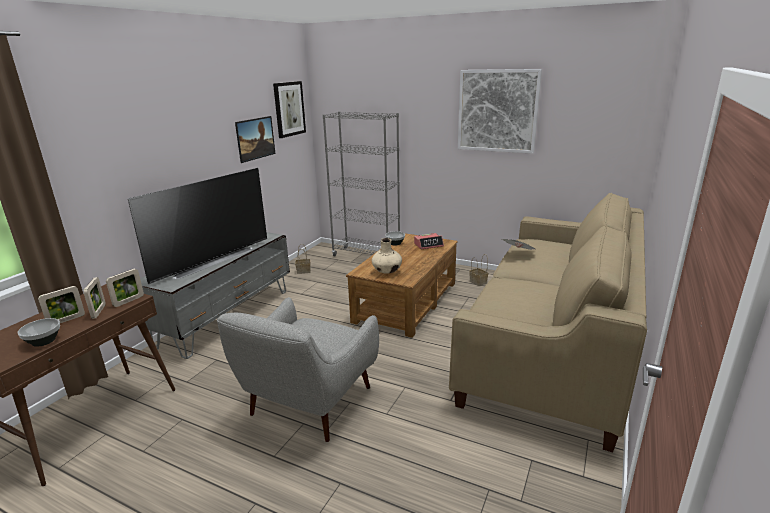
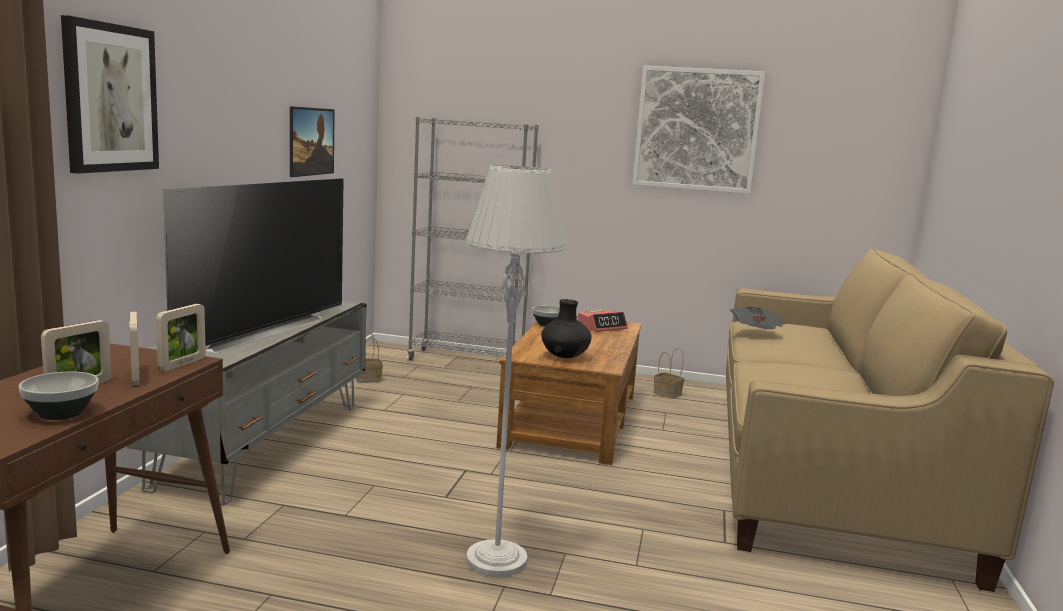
camera: 15 degrees left, 10 degrees down
(289, 109) = (355, 105): picture -> picture (110, 98)
(308, 405) = (496, 560): grey armchair -> grey floor lamp
(387, 272) = (564, 356): beige vase -> black vase

